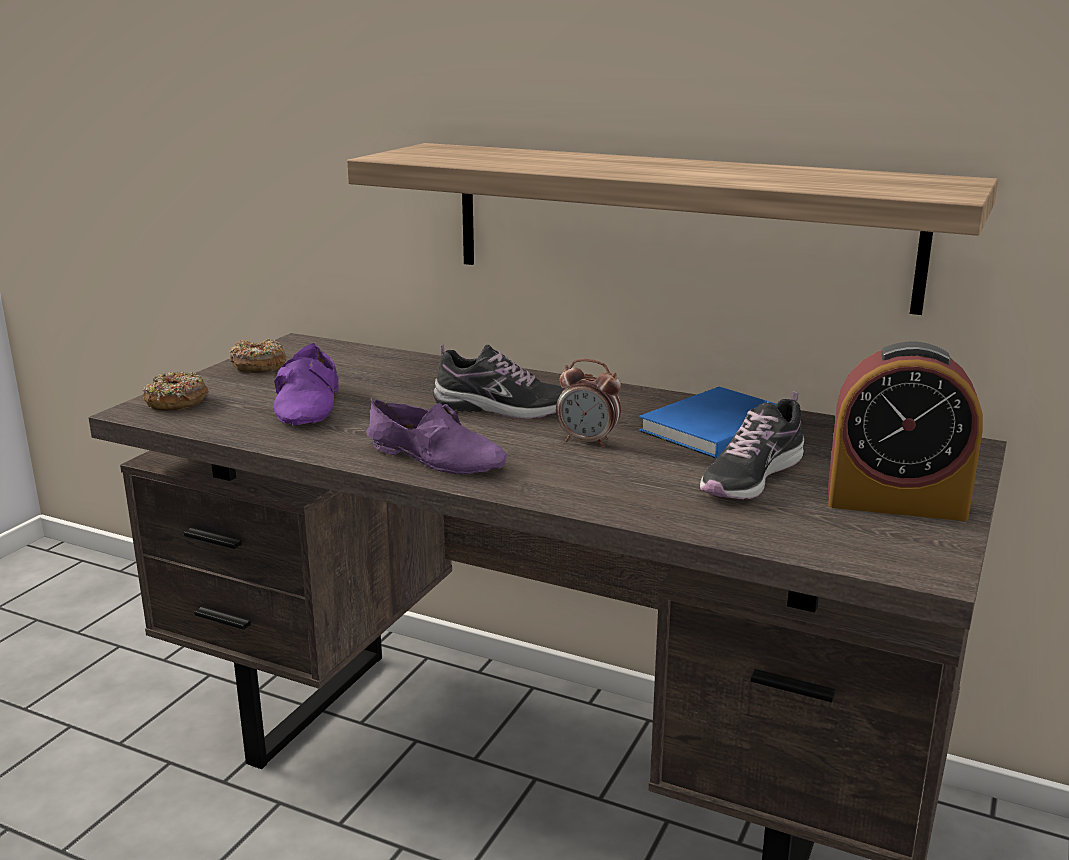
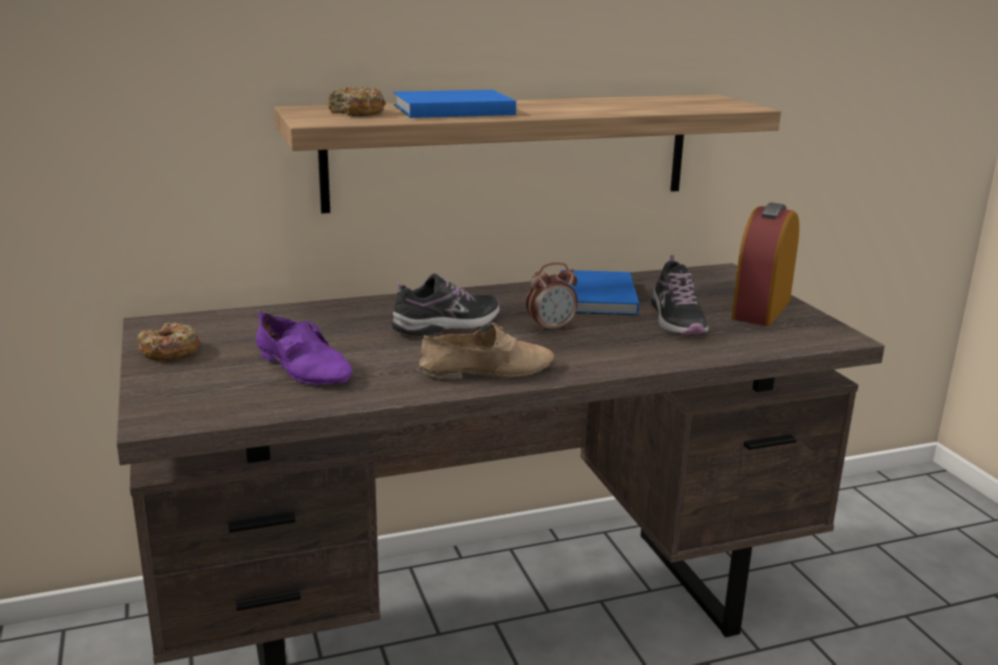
camera: 45 degrees left, 0 degrees up
(176, 402) = (174, 402): donut -> donut (357, 112)
(437, 456) = (487, 369): purple shoe -> beige shoe
(555, 160) = (450, 110): none -> blue book
(895, 502) = (761, 309): alarm clock -> alarm clock turned 150 degrees clockwise

